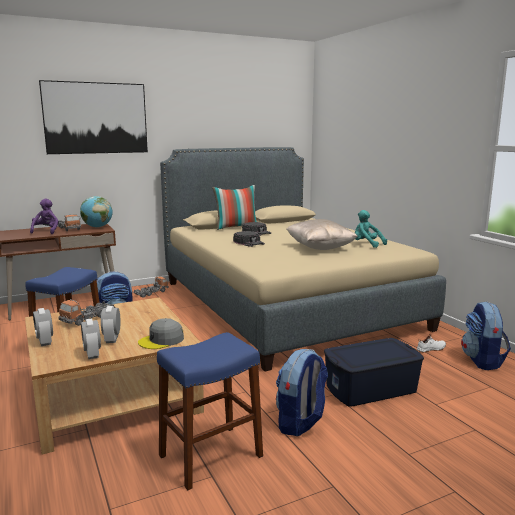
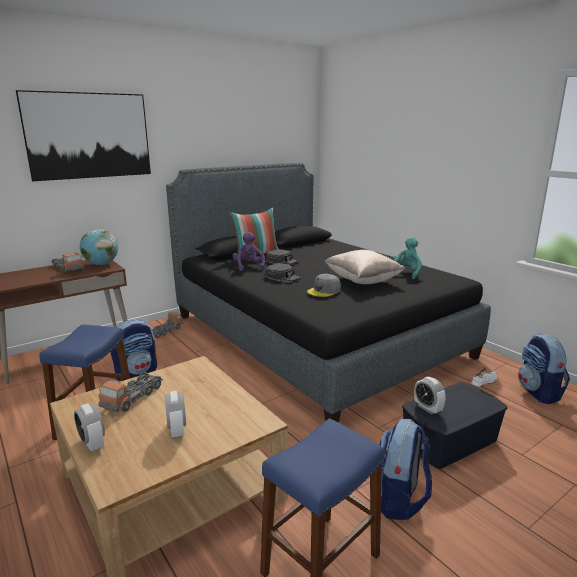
camera: 10 degrees left, 5 degrees up
(46, 231) = (41, 274): purple plush toy -> purple plush toy (248, 267)
(92, 354) = (163, 459): alarm clock -> alarm clock (427, 408)
(161, 340) = (239, 426): grey cap -> grey cap (324, 291)
(284, 303) = (314, 335): beige bed -> black bed
(366, 244) = (406, 273): turquoise plush toy -> turquoise plush toy turned 90 degrees clockwise

